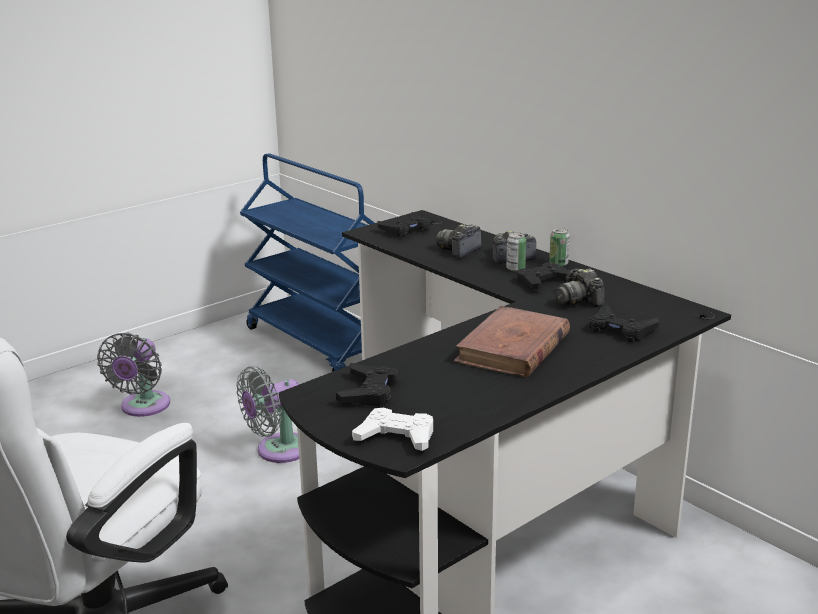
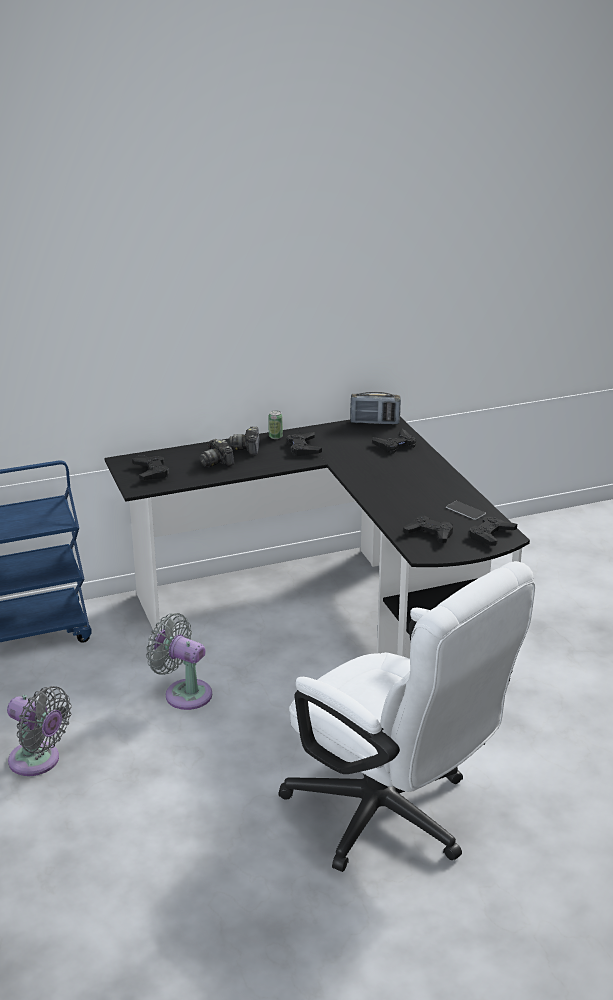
camera: 70 degrees left, 5 degrees up
(277, 450) = (184, 693): grey fan -> grey fan turned 135 degrees clockwise
(396, 437) = (491, 535): white game controller -> black game controller
(461, 406) = (465, 510): none -> phone
(513, 348) = (399, 480): brown book -> none
(515, 269) = (271, 451): can -> none
(578, 301) = (343, 446): camera -> none
(673, 306) = (374, 422): none -> radio

